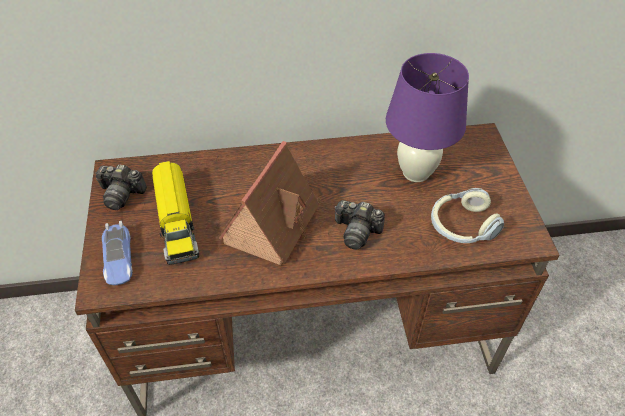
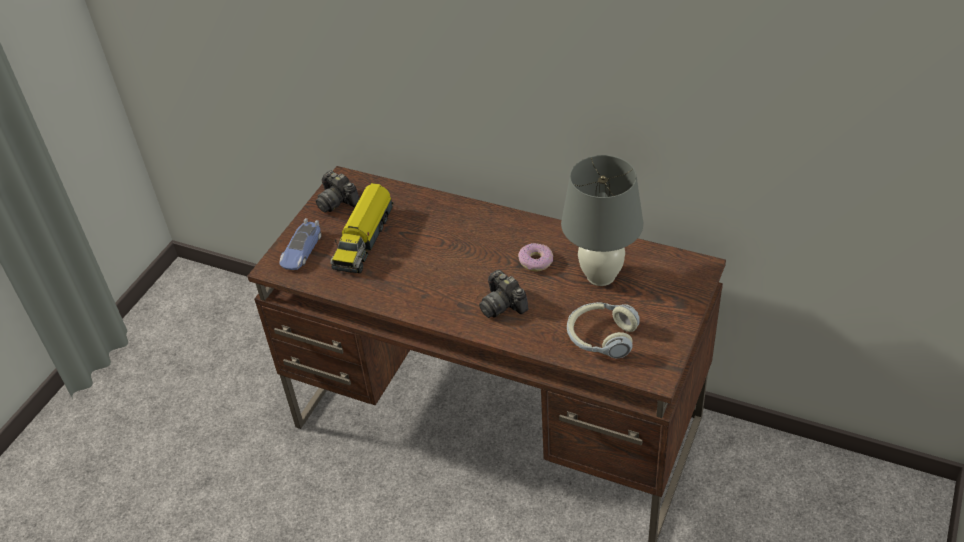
camera: 35 degrees right, 5 degrees down
(272, 222) = (438, 269): toy house -> none
(352, 180) = (536, 261): none -> donut
(416, 172) = (601, 276): purple table lamp -> grey table lamp

